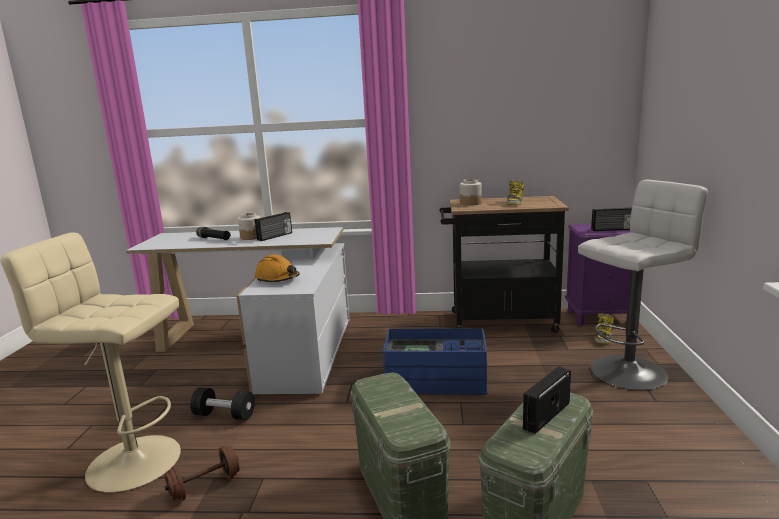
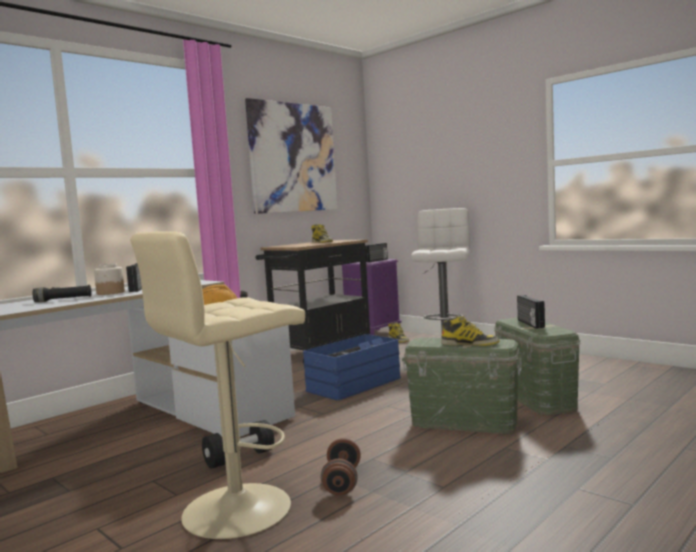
camera: 50 degrees left, 10 degrees down
(392, 413) = (470, 344): none -> boot
(470, 203) = (290, 245): jar -> none
(506, 97) = (293, 158): none -> picture

